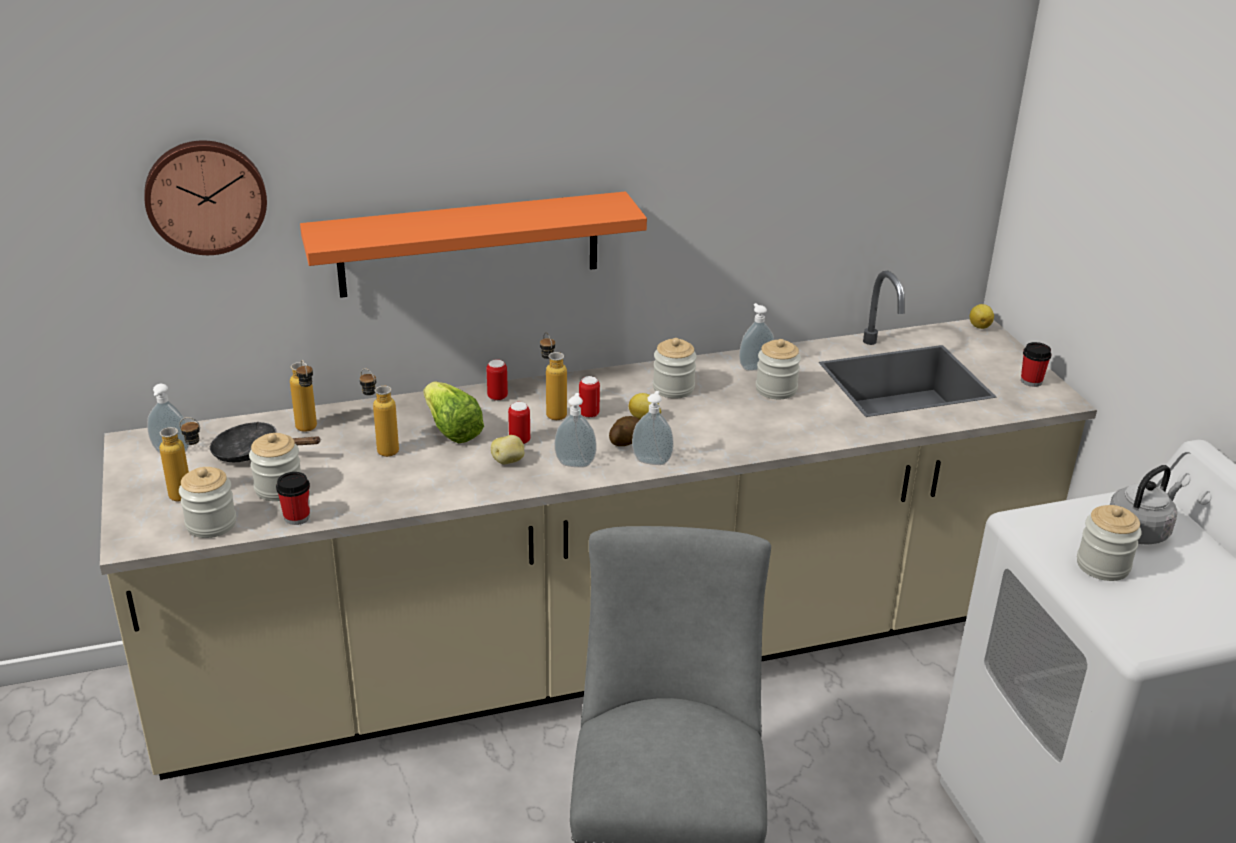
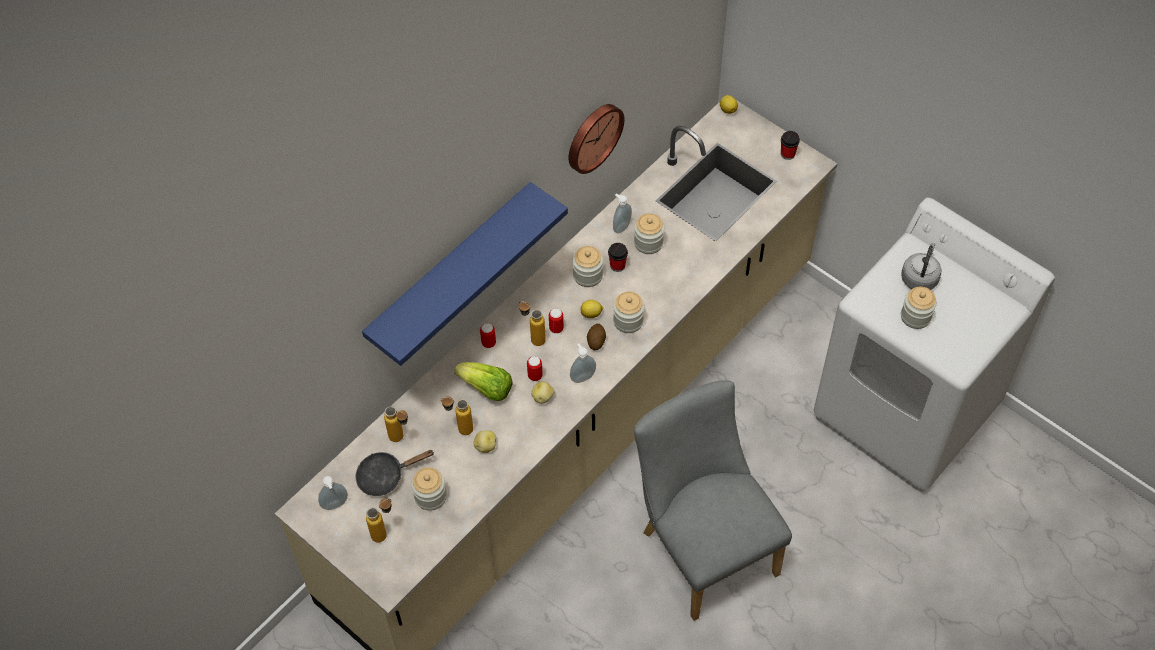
camera: 30 degrees left, 25 degrees up
(206, 196) = (311, 357): wall clock -> wall clock (593, 136)
(211, 524) = (420, 546): jar -> jar (628, 321)
(297, 517) = (463, 512): cup -> cup (617, 265)
(392, 473) = (485, 446): none -> potato
(469, 244) = (451, 271): orange shelf -> blue shelf
(652, 460) = (623, 349): soap dispenser -> none

